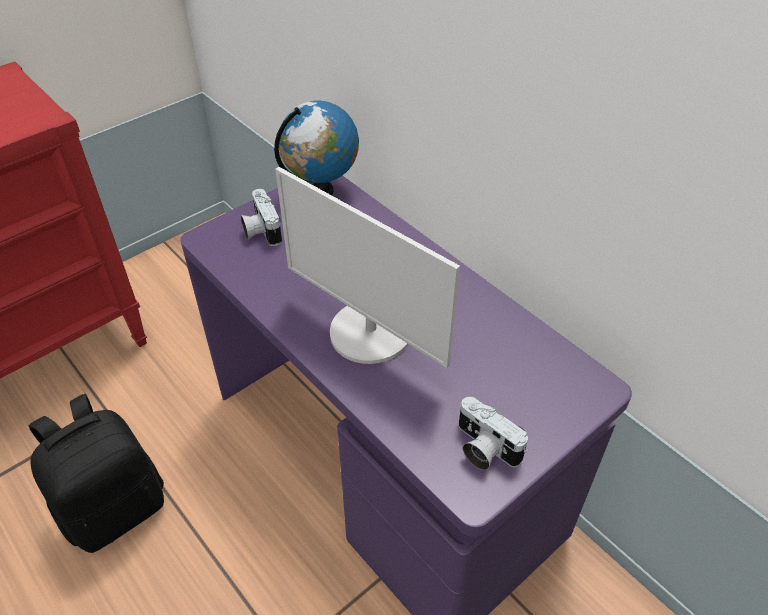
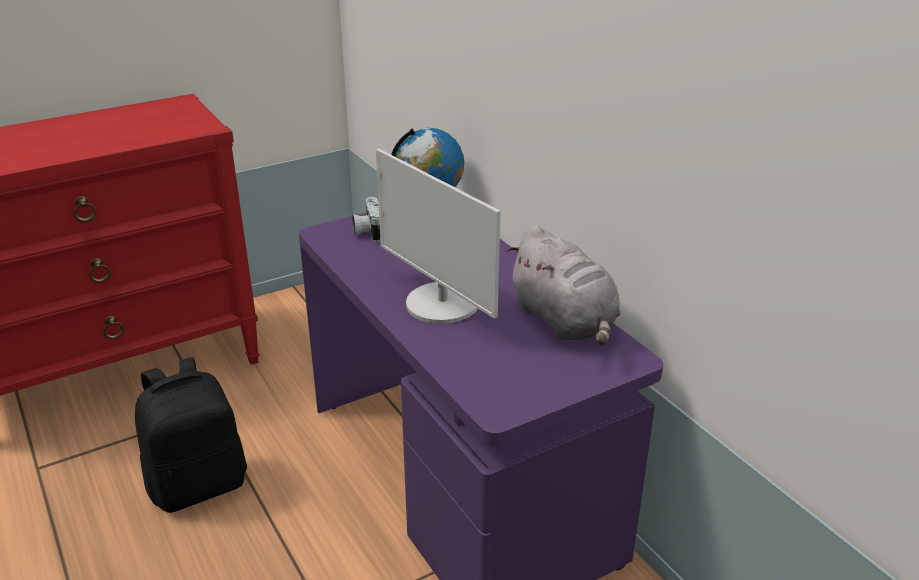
camera: 10 degrees right, 15 degrees down
(483, 448) = (515, 385): camera -> none
(511, 342) = (565, 322): none -> grey plush toy

